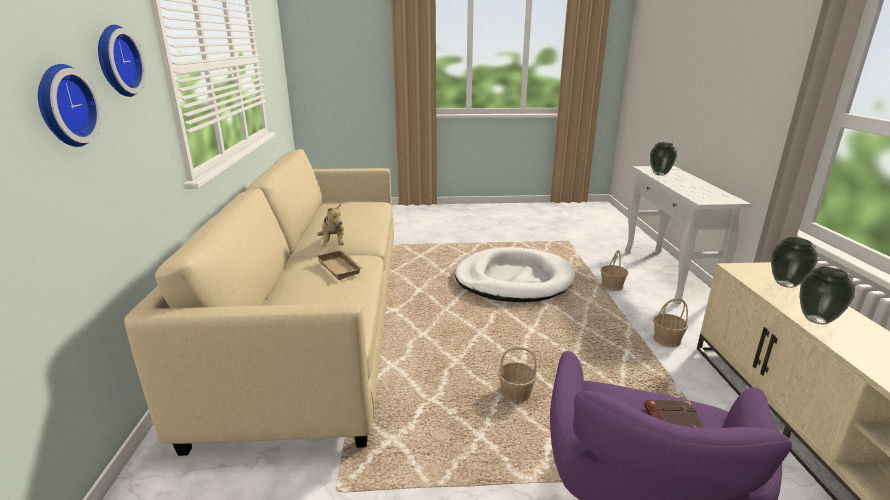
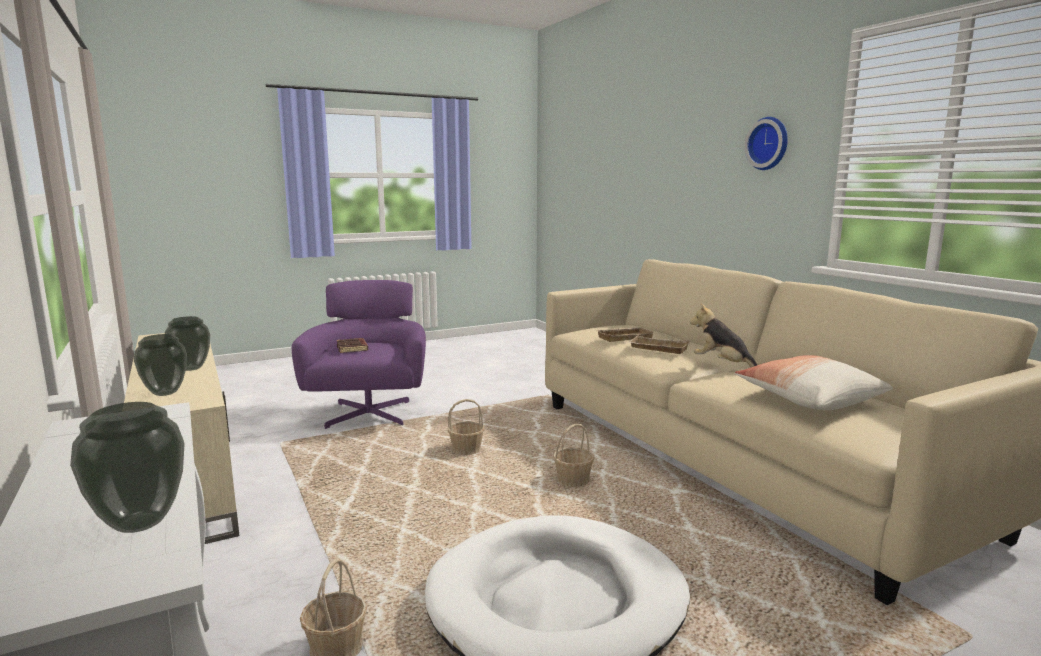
camera: 155 degrees right, 10 degrees down
(63, 106) = (714, 169): wall clock -> none
(331, 293) = (624, 337): none -> beige tray
(355, 215) = (808, 400): none -> pillow
(666, 339) = (277, 539): basket -> basket (573, 480)

